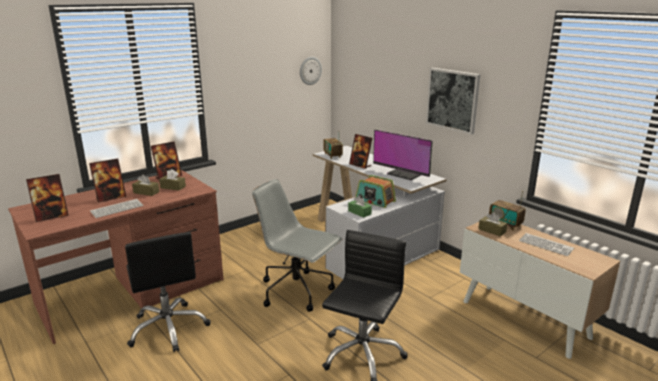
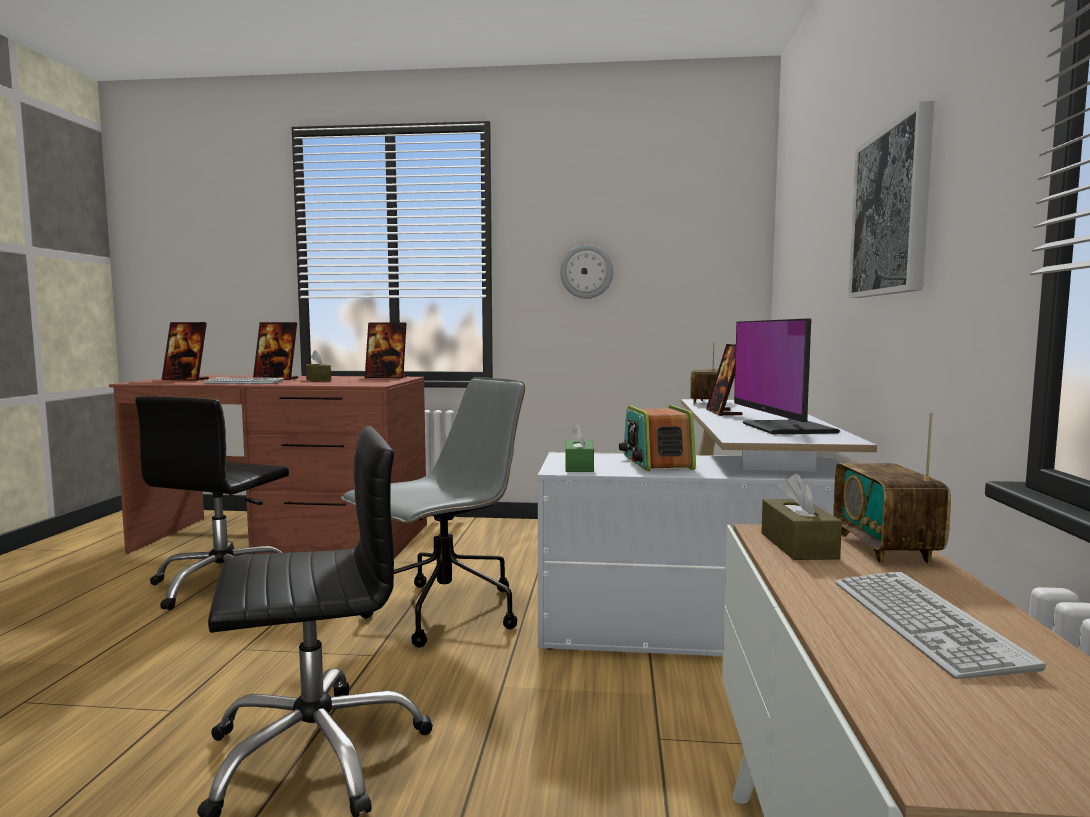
camera: 45 degrees right, 15 degrees down
(173, 187) = (356, 381): brown tissue box -> none
(297, 291) = (443, 613): grey office chair -> grey office chair turned 60 degrees clockwise
(310, 70) = (718, 246): wall clock -> wall clock (586, 272)

